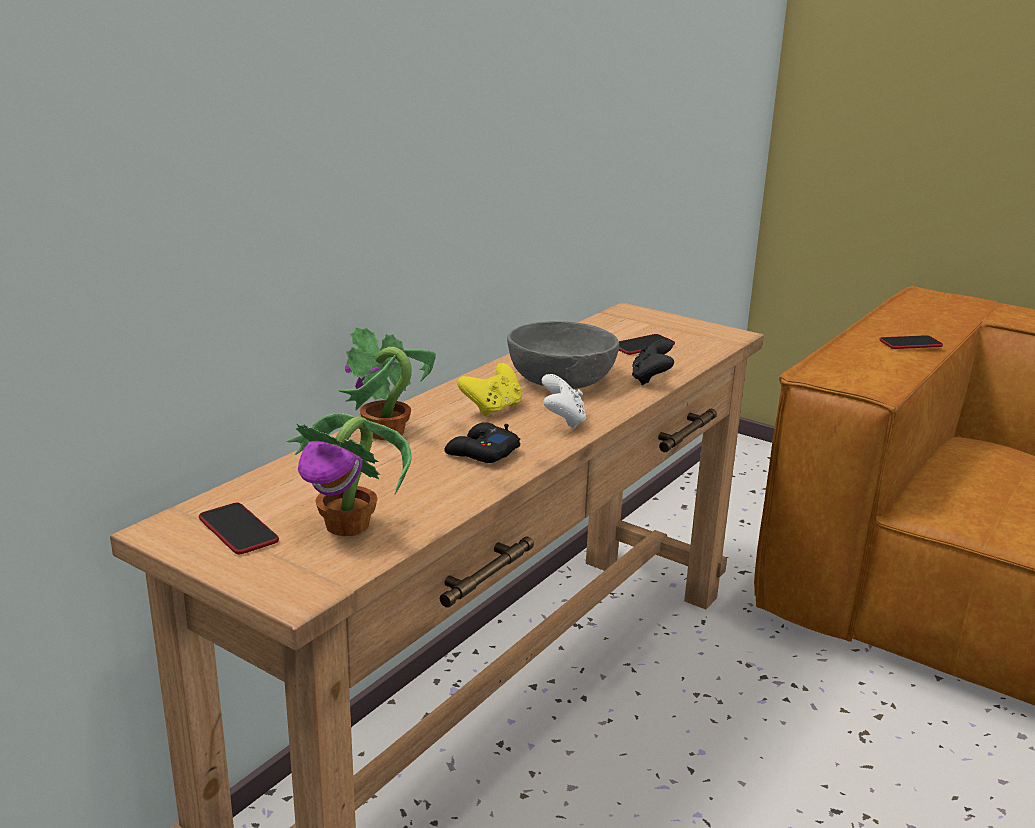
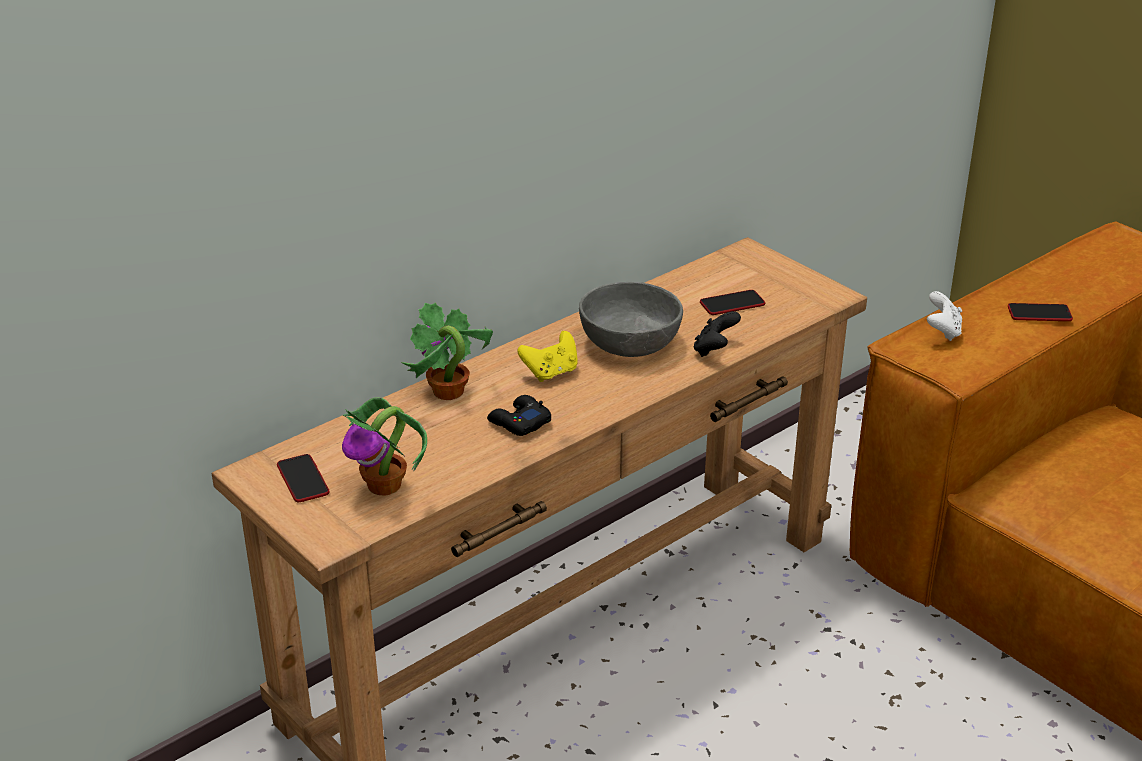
camera: 15 degrees right, 10 degrees up
(563, 420) = (606, 393): white game controller -> white game controller (942, 331)

